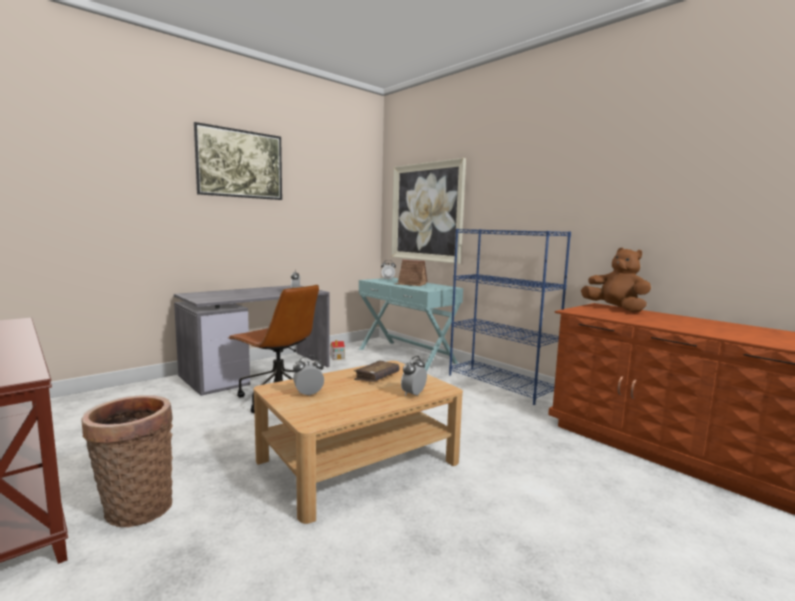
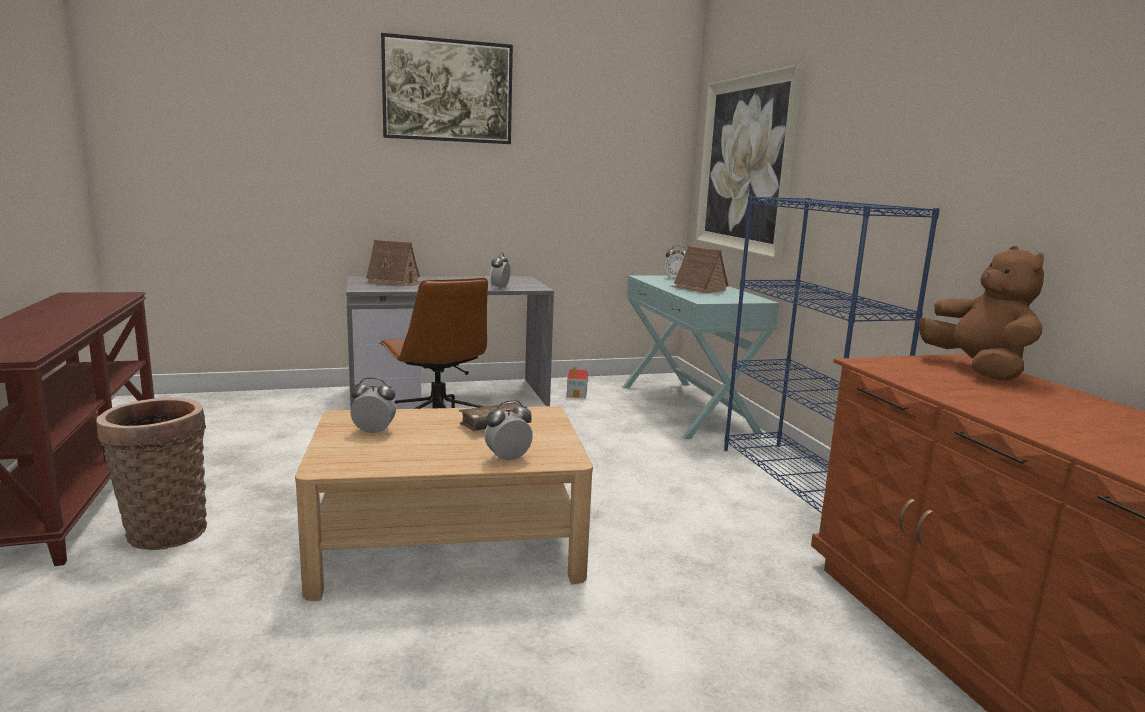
camera: 25 degrees right, 5 degrees up
(218, 294) = (396, 282): none -> toy house

